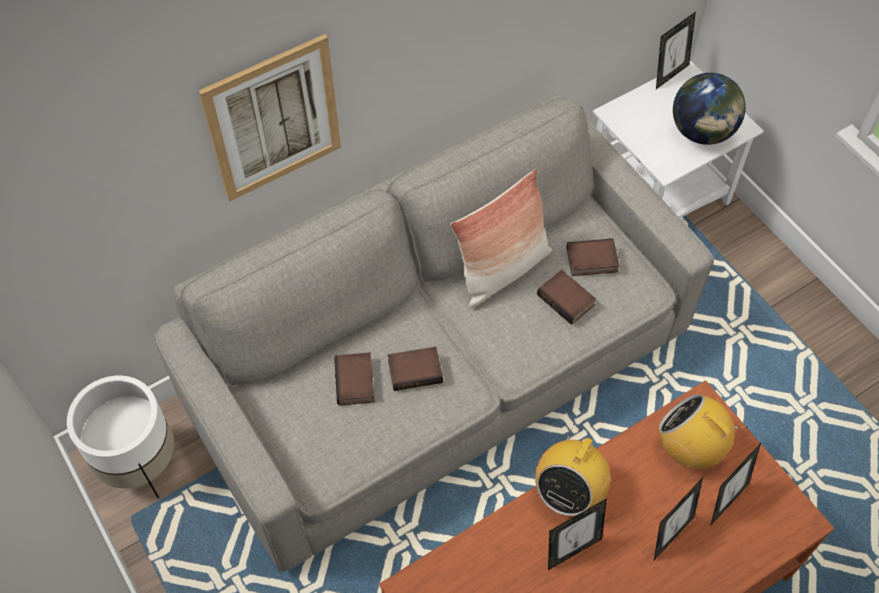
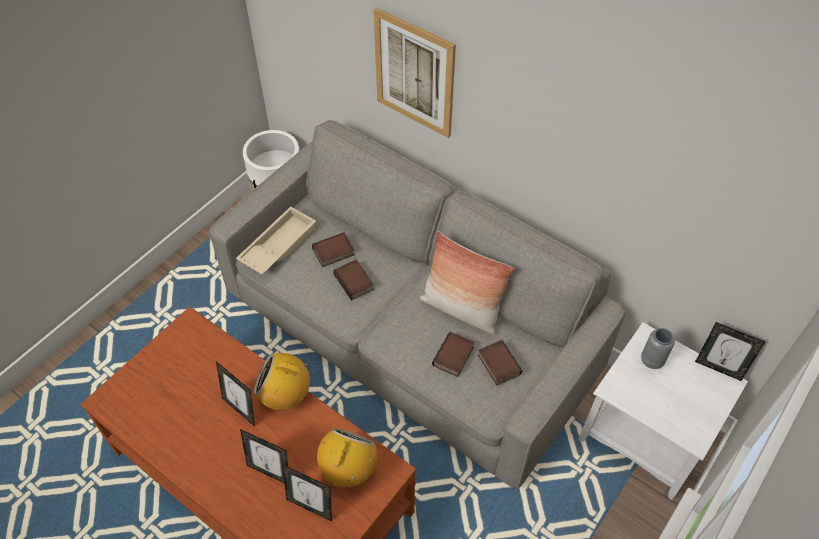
camera: 70 degrees right, 5 degrees down
(309, 447) = (277, 245): none -> beige tray
(643, 122) = (651, 361): none -> grey vase
(702, 132) = (669, 408): globe -> none

